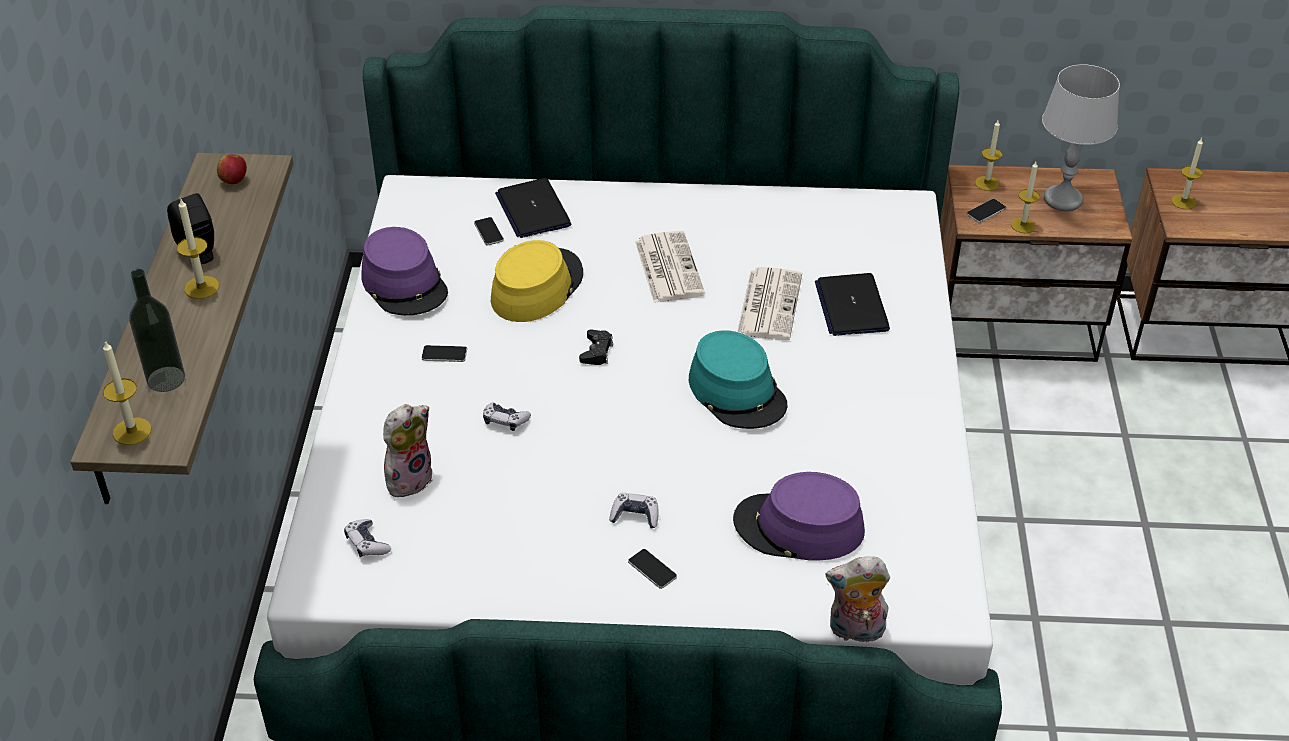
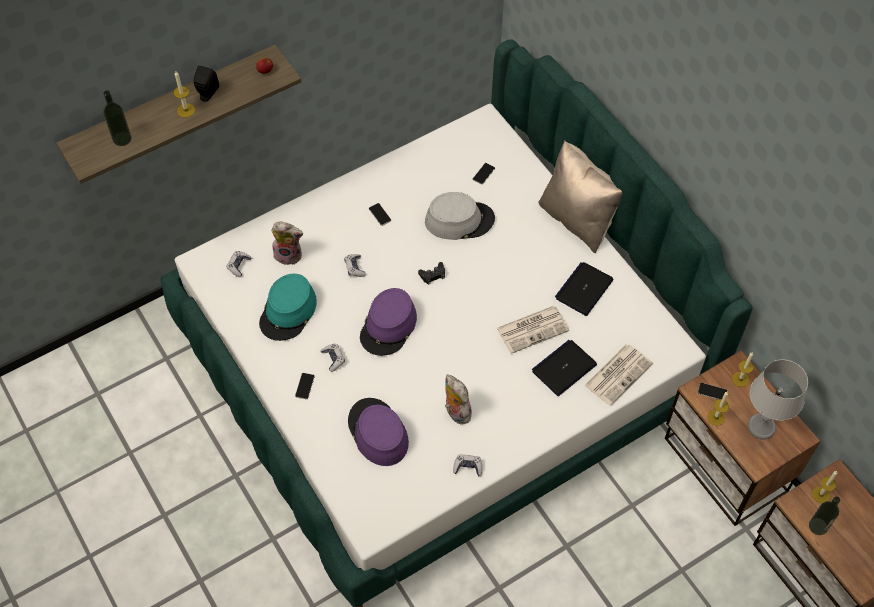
camera: 55 degrees right, 15 degrees up
(132, 431) = (85, 149): candle -> none
(405, 284) = (415, 166): purple hat -> purple hat (388, 326)
(533, 210) = (517, 181): laptop -> laptop (584, 289)
(536, 287) = (459, 220): yellow hat -> grey hat
(644, 190) = (577, 219): none -> beige pillow
(668, 267) = (523, 267): newspaper -> newspaper (618, 374)
(737, 392) = (453, 353): turquoise hat -> turquoise hat (288, 312)
(855, 631) = (327, 493): plush toy -> plush toy (455, 412)
(927, 463) = (468, 467): none -> game controller
(1222, 223) = (818, 526): none -> bottle

